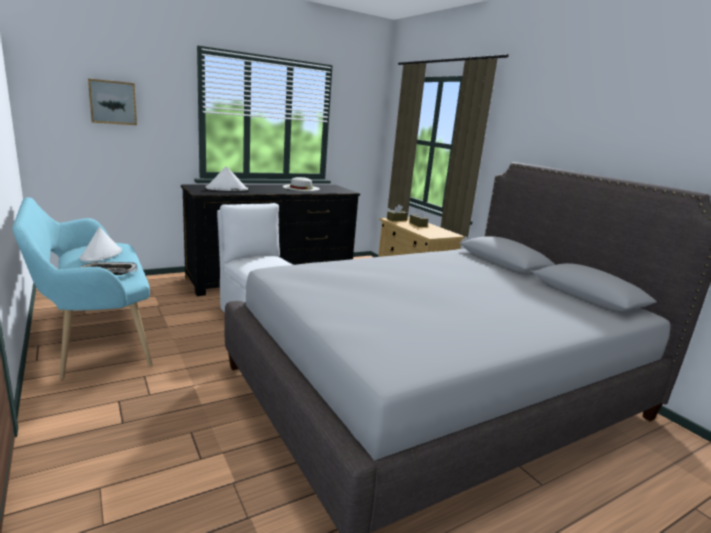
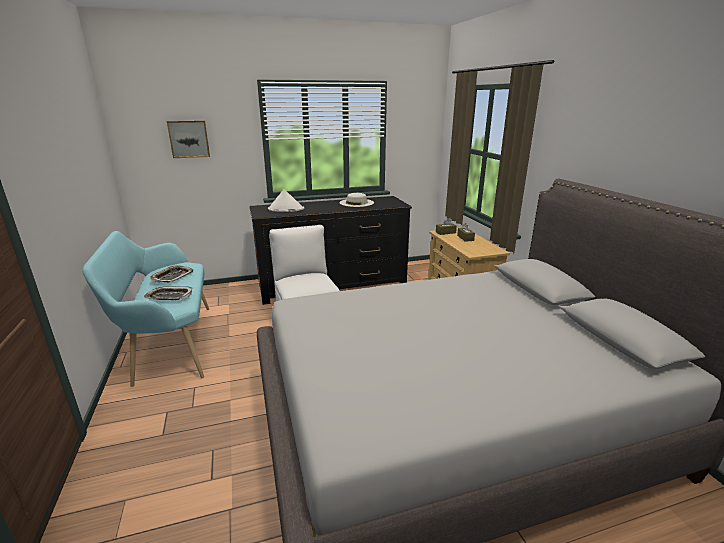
camera: 15 degrees right, 5 degrees up
(101, 255) = (172, 277): white hat -> tray

